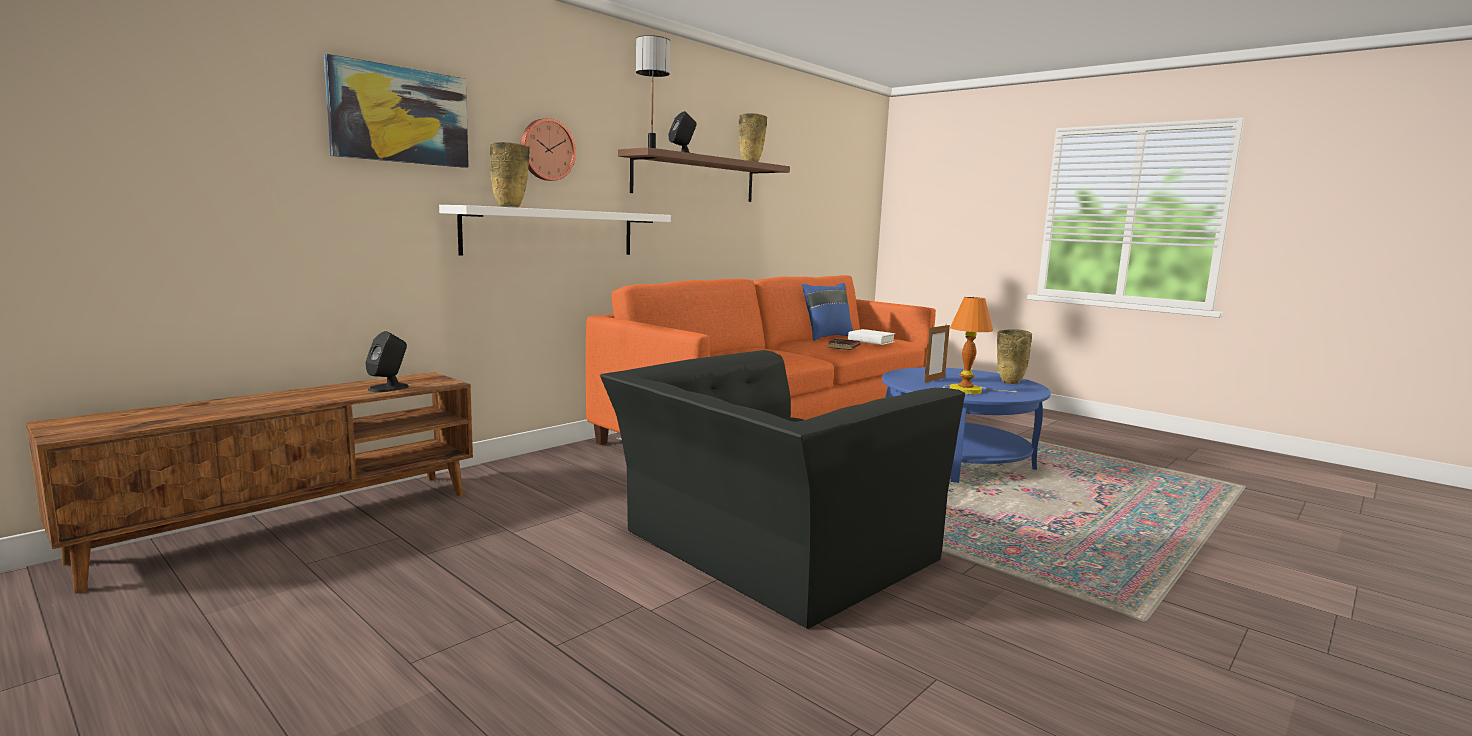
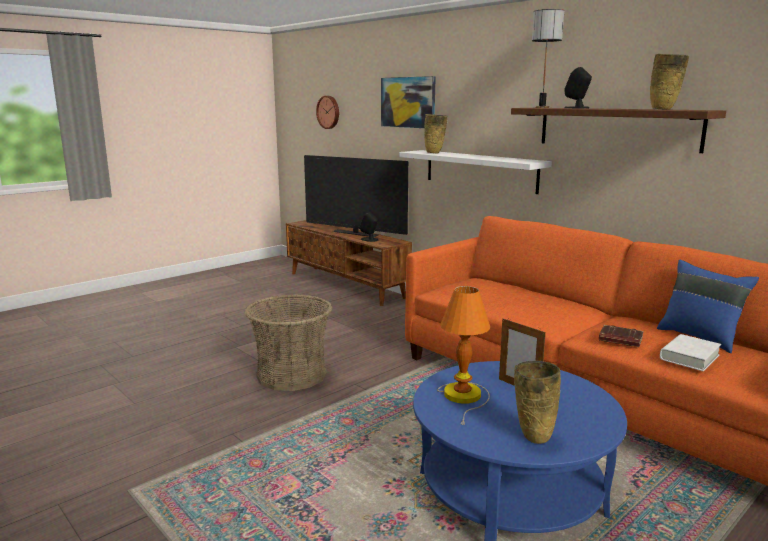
camera: 95 degrees right, 5 degrees up
(313, 394) = (355, 233): none -> television
(546, 150) = (479, 113): wall clock -> wall clock (329, 112)
(769, 549) = (291, 375): black armchair -> basket

